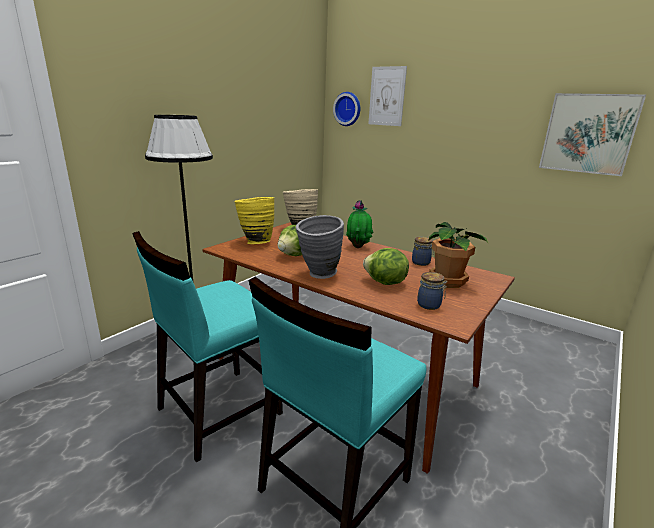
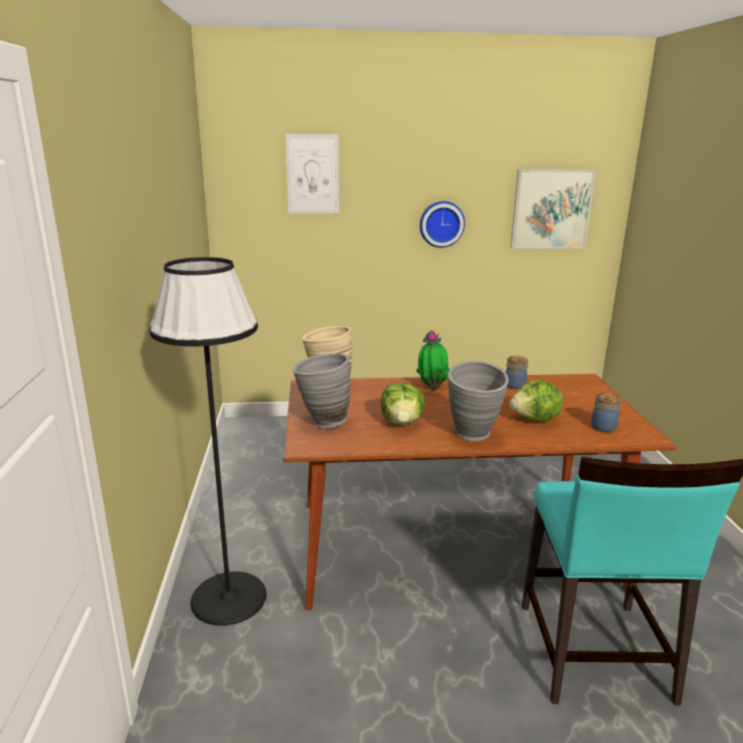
camera: 40 degrees left, 0 degrees up
(218, 411) = (403, 664): turquoise chair -> none
(255, 242) = (322, 422): yellow vase -> grey vase
(348, 109) = (250, 193): wall clock -> wall clock (441, 224)
(448, 280) = (568, 396): potted plant -> none

